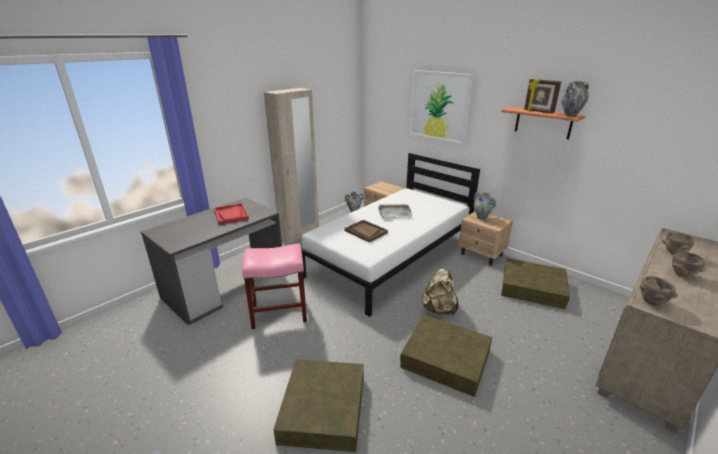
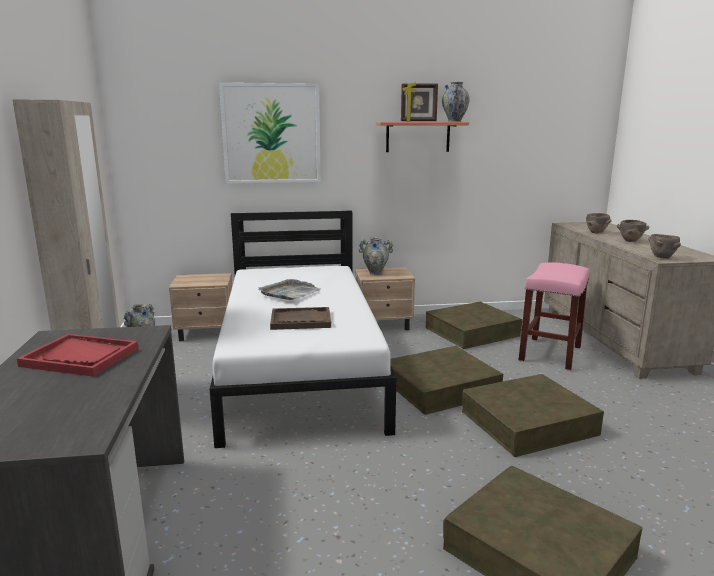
camera: 50 degrees left, 10 degrees down
(278, 313) = (275, 509): pink stool -> pink stool (550, 354)
(438, 309) = (441, 387): beige backpack -> brown storage box

